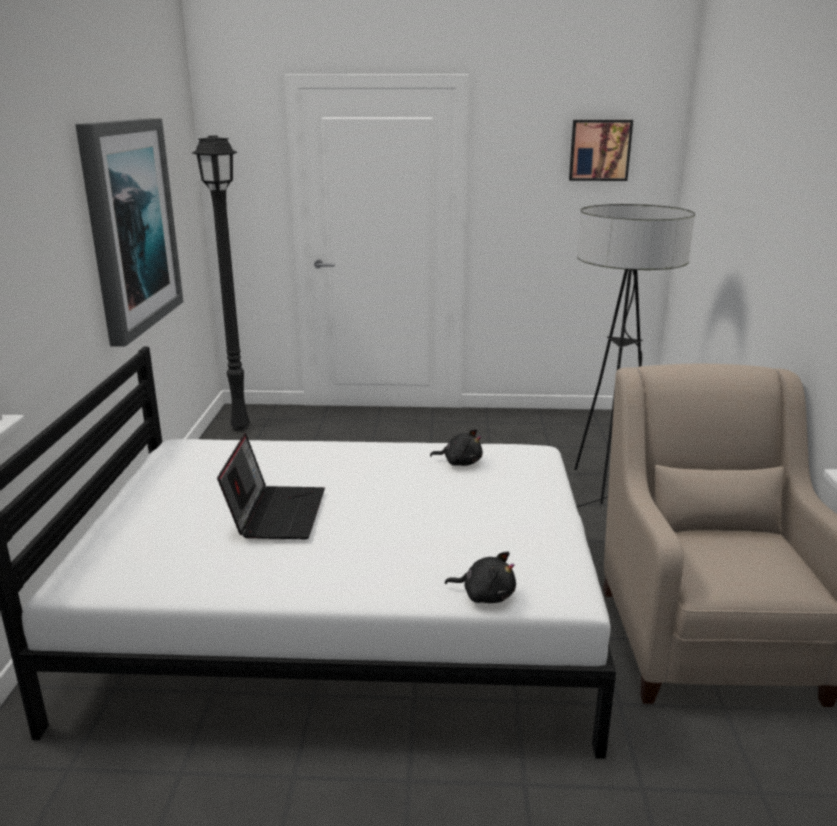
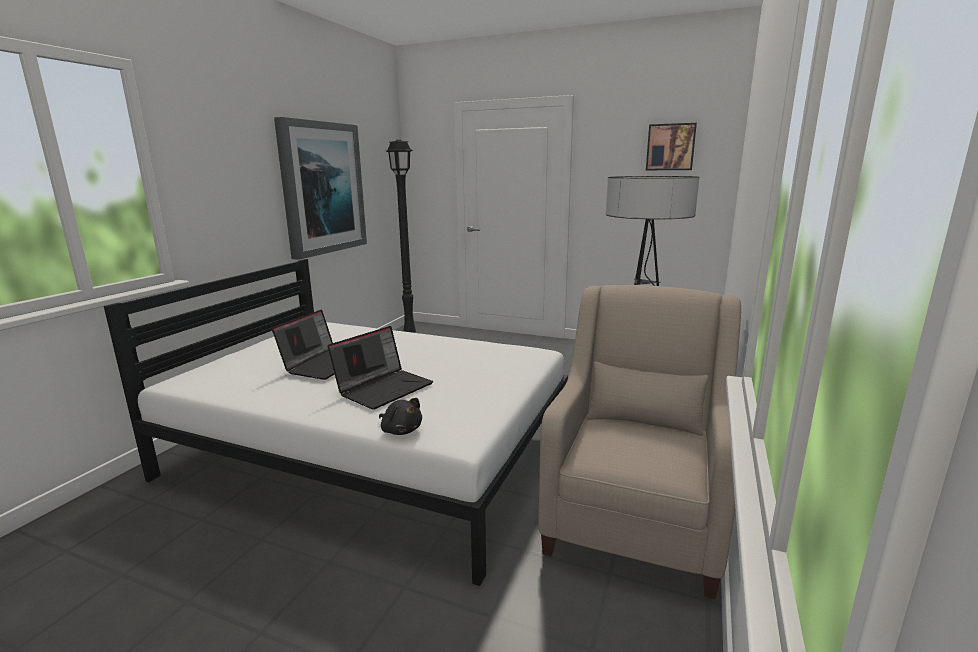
camera: 20 degrees right, 5 degrees down
(398, 537) = (384, 388): none -> laptop
(460, 462) = (478, 352): black plush toy -> none

